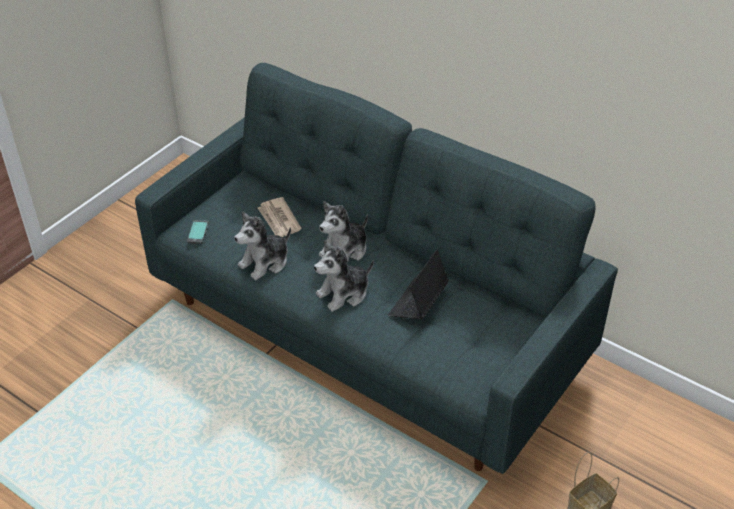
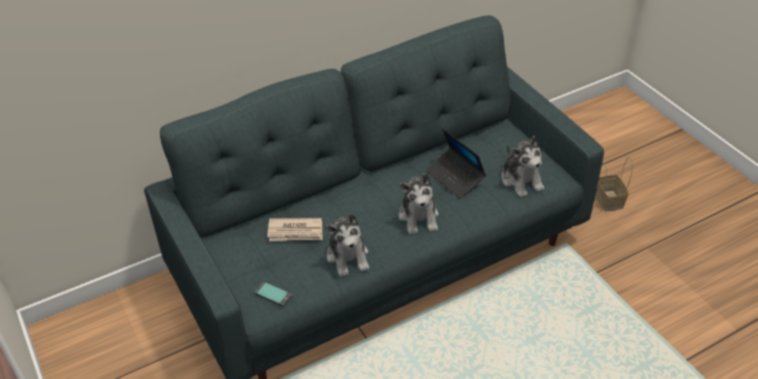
camera: 65 degrees left, 0 degrees up
(345, 250) = (365, 201): plush toy -> plush toy (521, 180)

